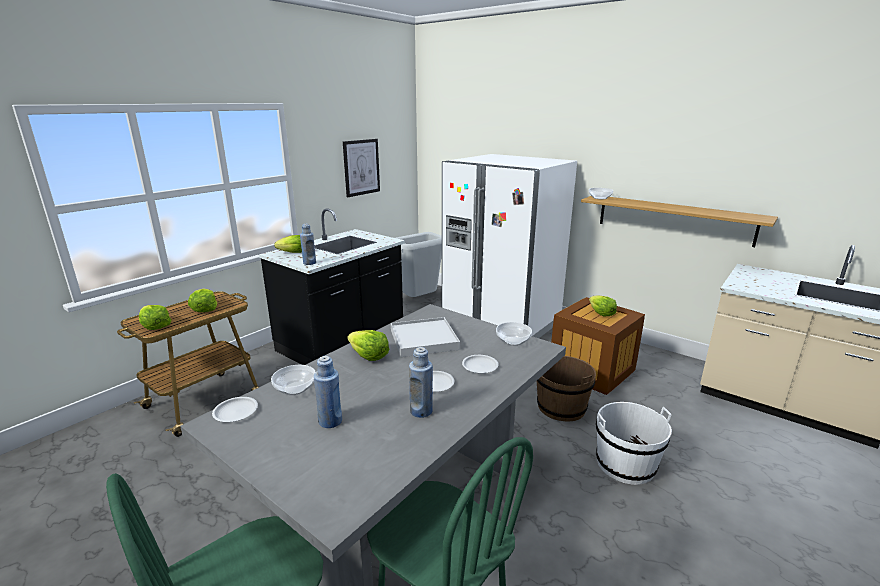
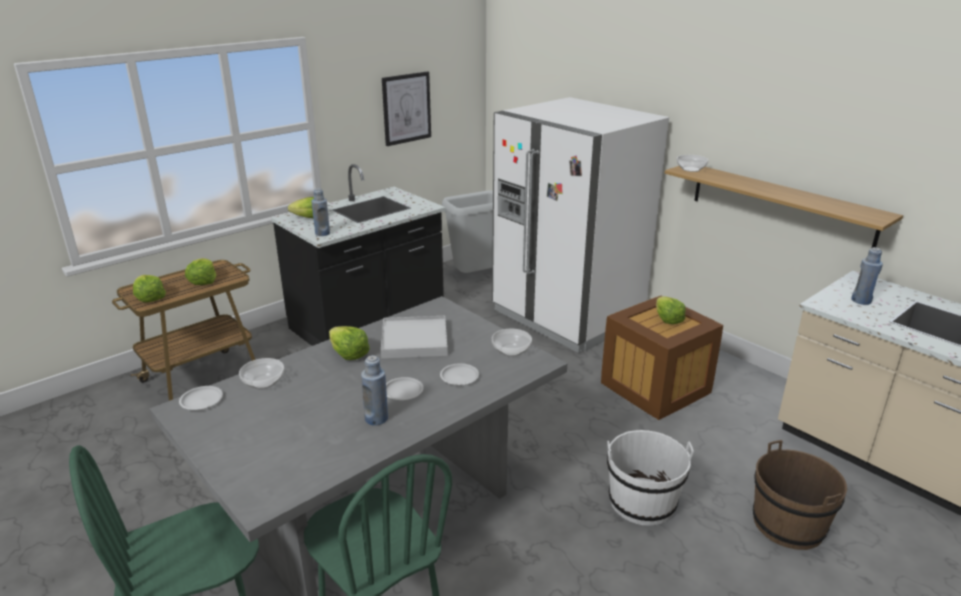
camera: 10 degrees right, 5 degrees up
(330, 421) = (285, 419): blue bottle -> blue bottle (861, 301)
(561, 407) = (596, 429): brown bucket -> brown bucket (788, 524)

